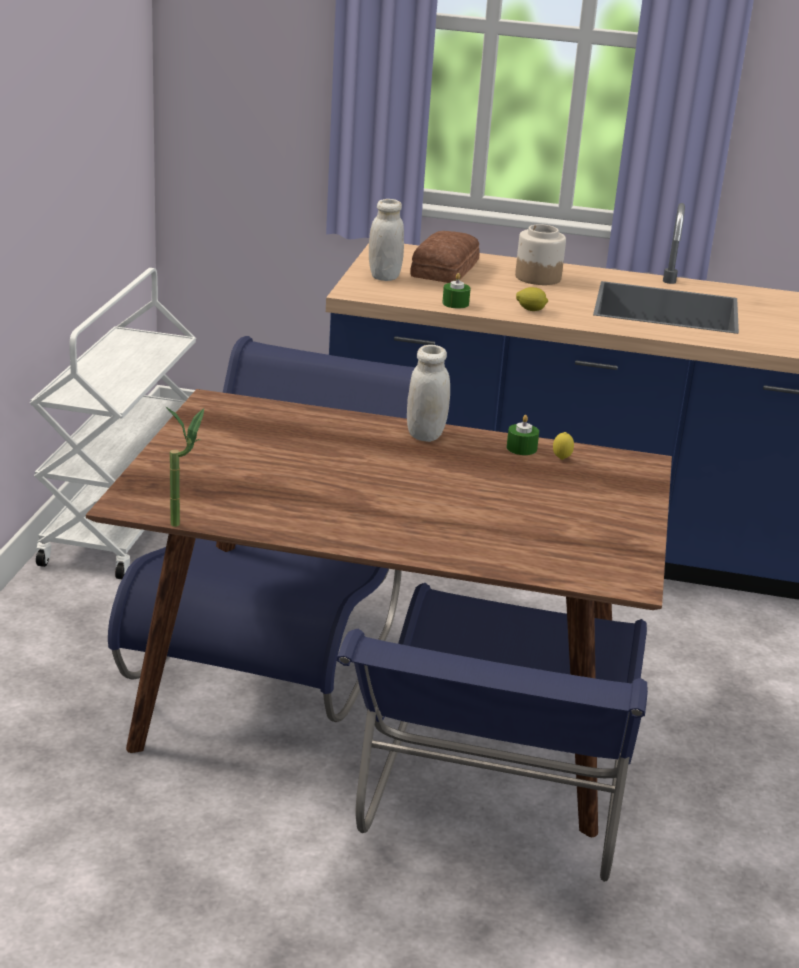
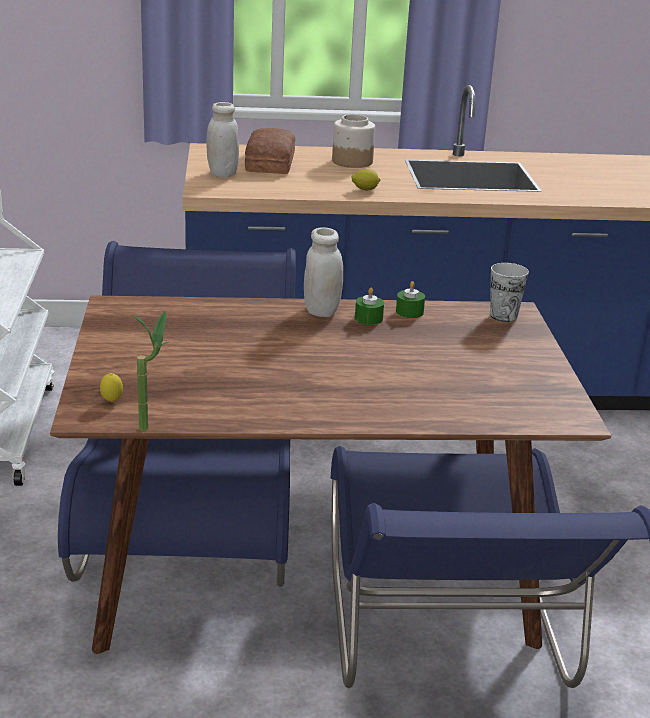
camera: 15 degrees left, 0 degrees up
(455, 303) = (298, 191): green candle -> green candle (368, 318)
(561, 459) = (448, 317): lemon -> lemon (112, 402)
(625, 466) = (503, 316): none -> cup

